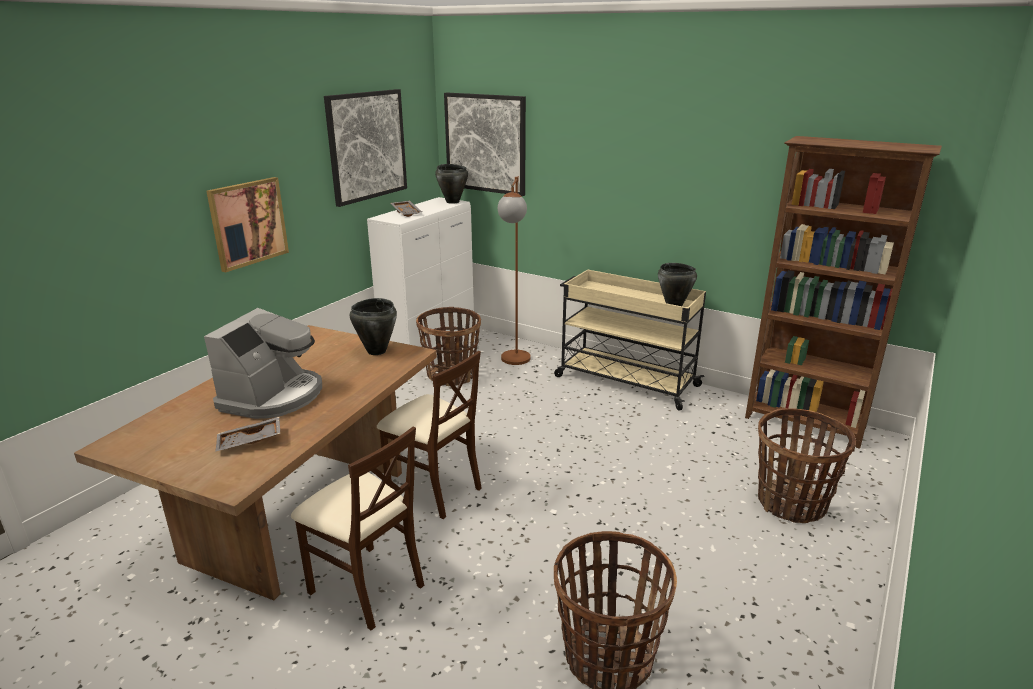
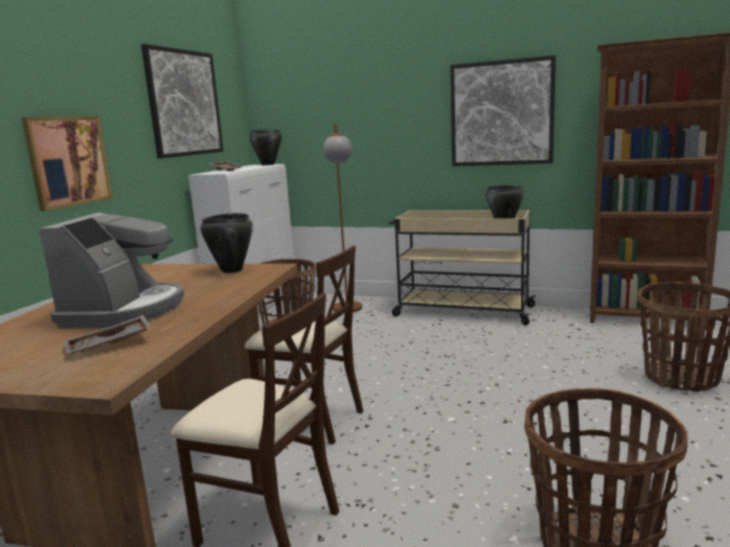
camera: 10 degrees left, 10 degrees down
(485, 143) = (295, 106): picture -> picture (501, 113)

